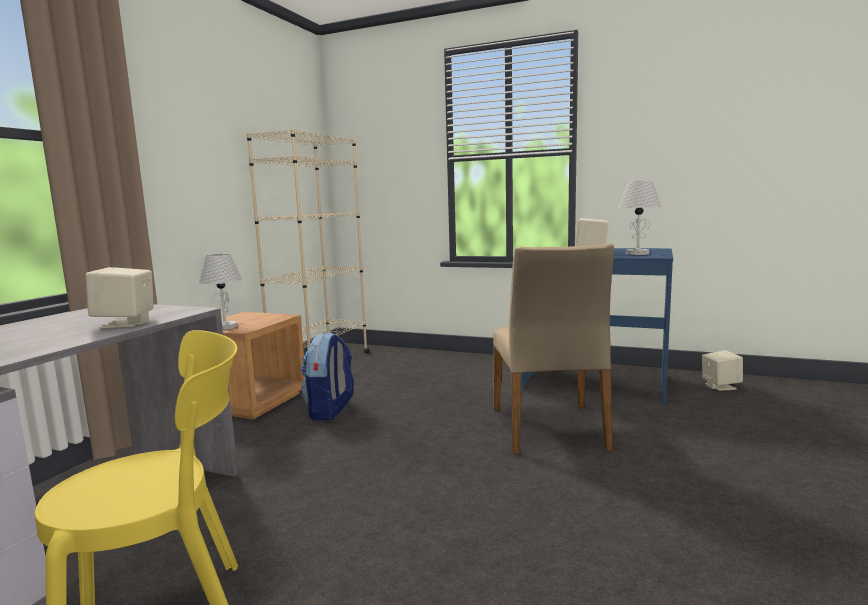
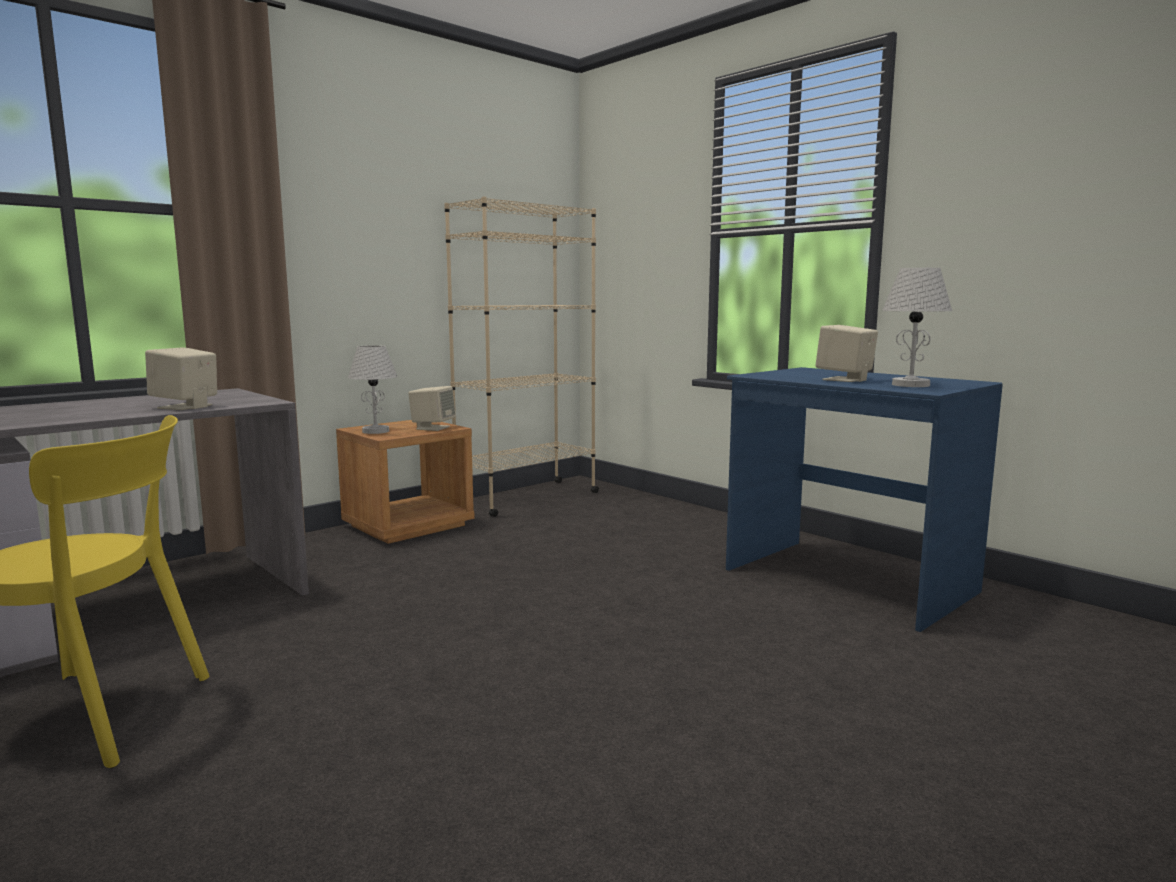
camera: 25 degrees right, 0 degrees up
(330, 411) = (473, 550): backpack -> none
(549, 428) = (702, 624): beige chair -> none
(720, 386) = (1061, 625): beige speaker -> beige speaker (432, 428)

